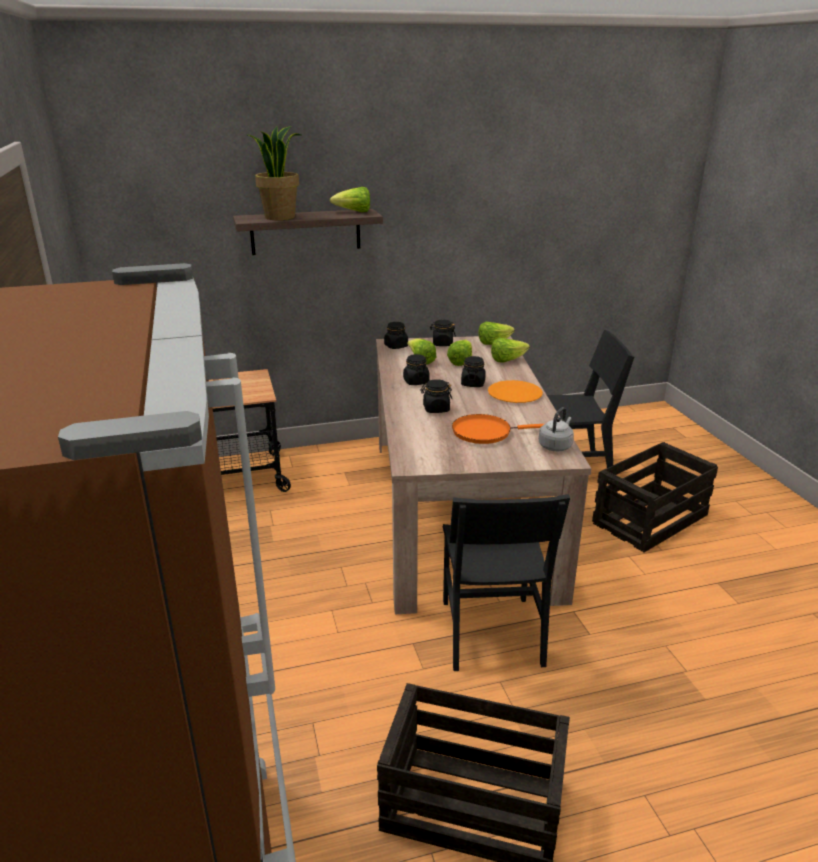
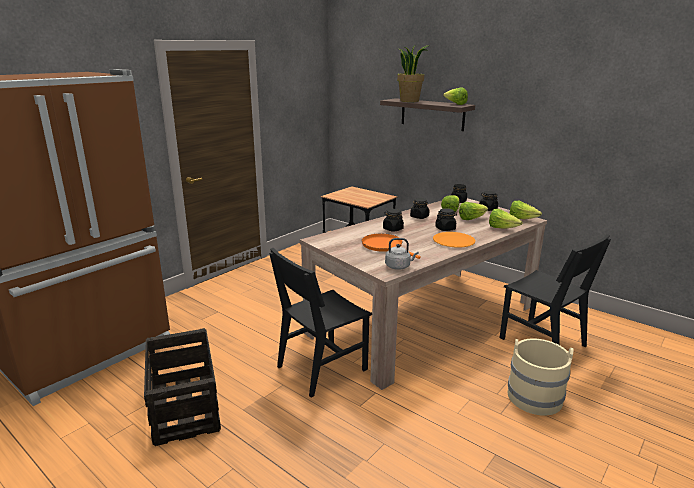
camera: 55 degrees right, 5 degrees down
(650, 519) = (535, 397): crate -> beige bucket

